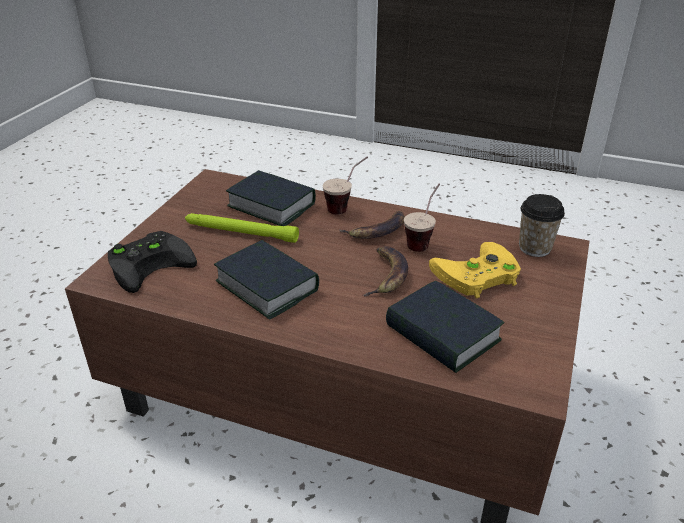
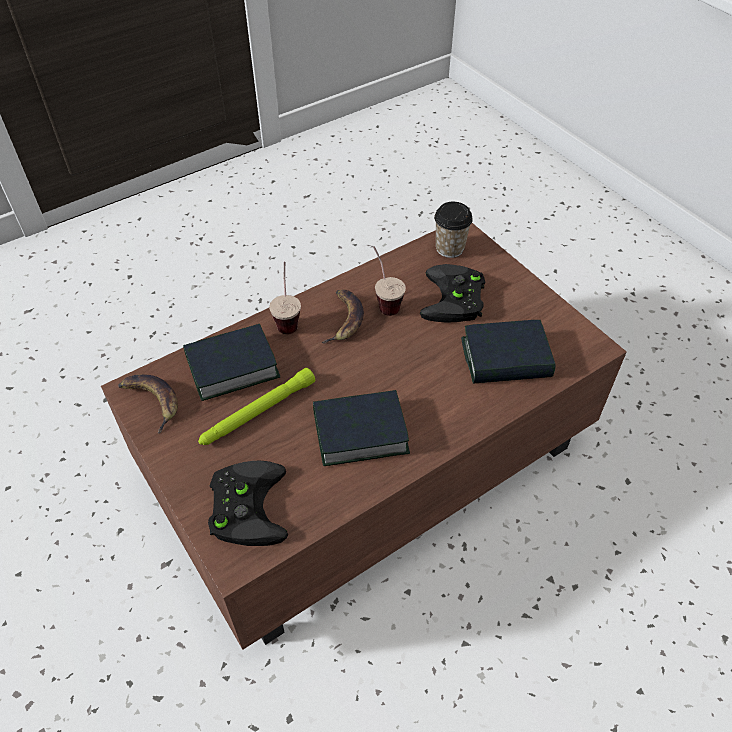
camera: 55 degrees left, 15 degrees up
(386, 275) = (410, 349): banana -> banana (151, 401)
(475, 276) = (455, 300): yellow game controller -> black game controller

